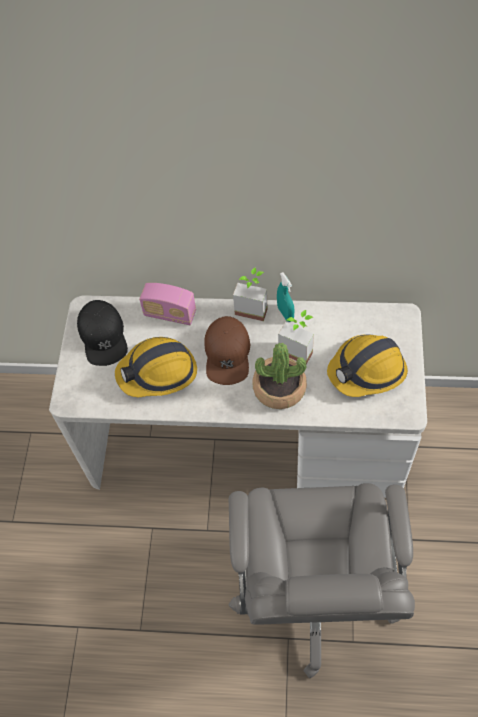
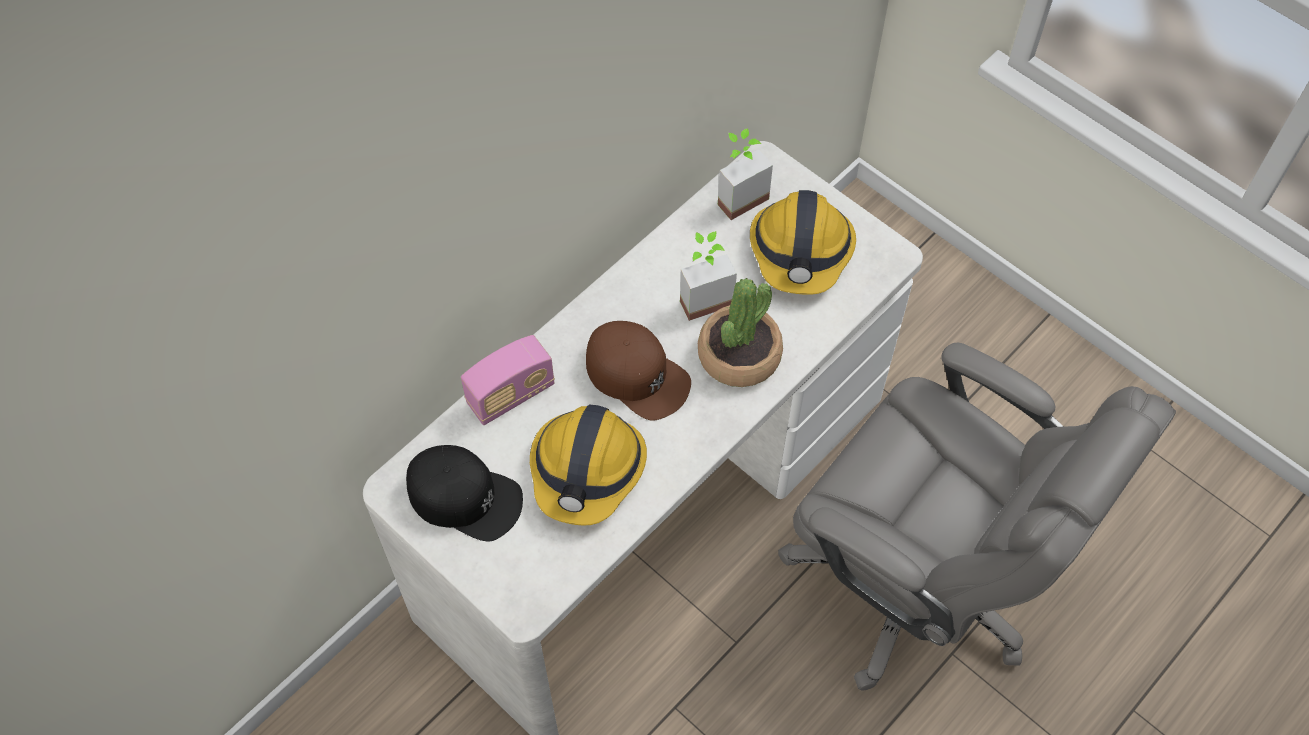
camera: 55 degrees left, 0 degrees up
(253, 306) = (595, 298): potted plant -> potted plant (737, 195)
(285, 313) = (640, 272): turquoise spray bottle -> none

